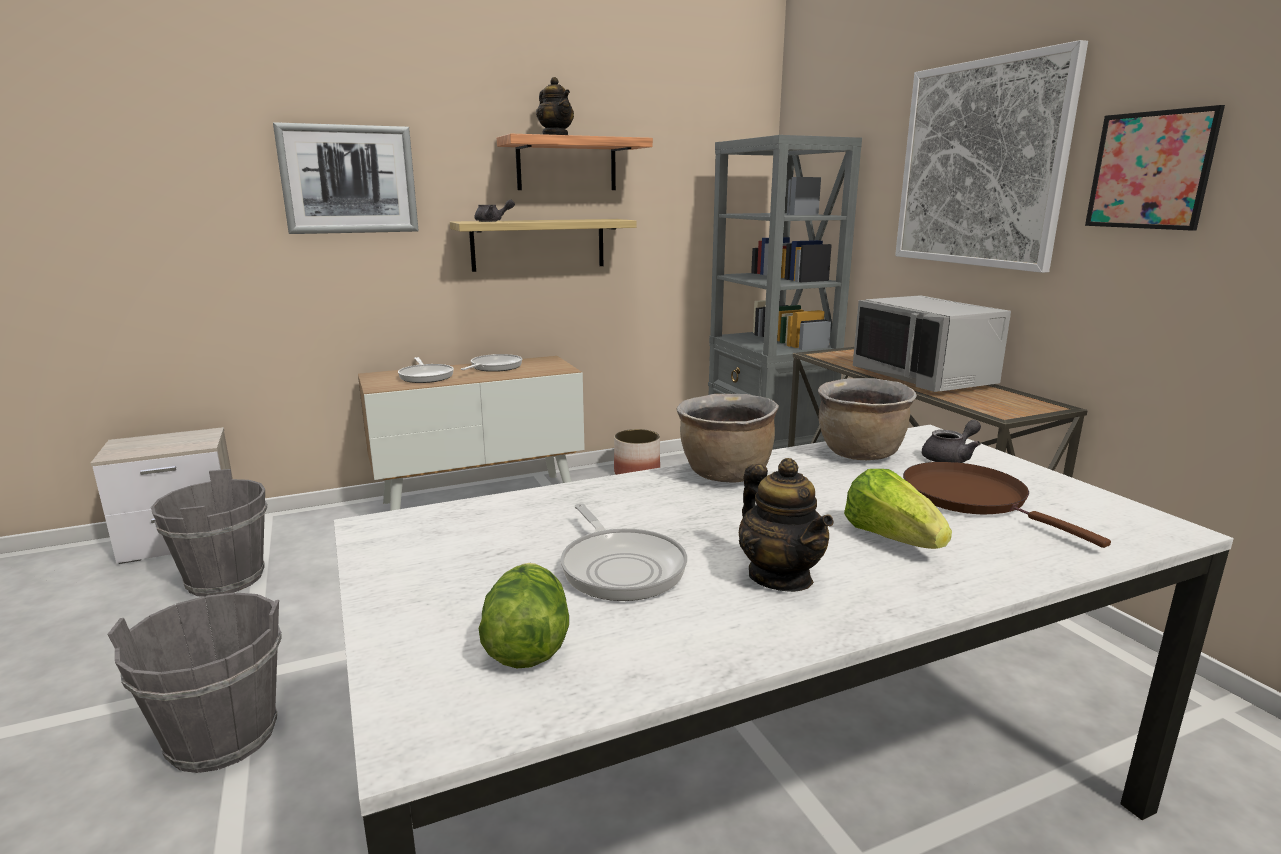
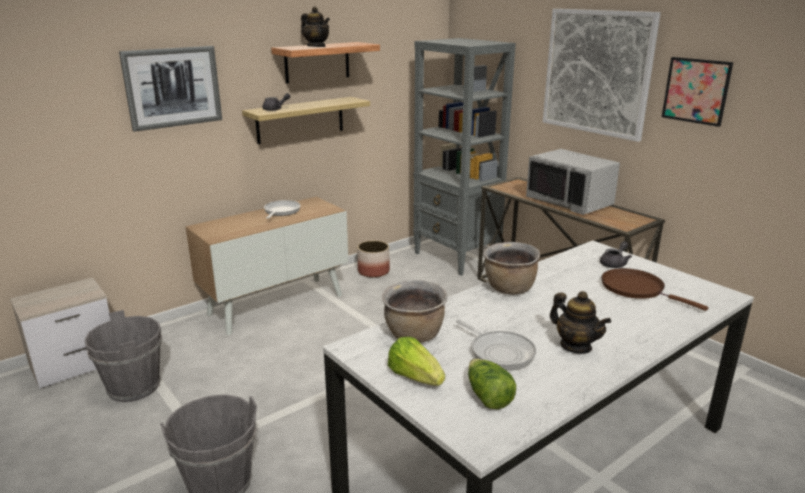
camera: 15 degrees left, 5 degrees up
(426, 376) = (239, 224): frying pan -> none
(860, 454) = (569, 266): brown cooking pot -> brown cooking pot (414, 336)
(891, 539) = (612, 318): lettuce -> lettuce (415, 377)

